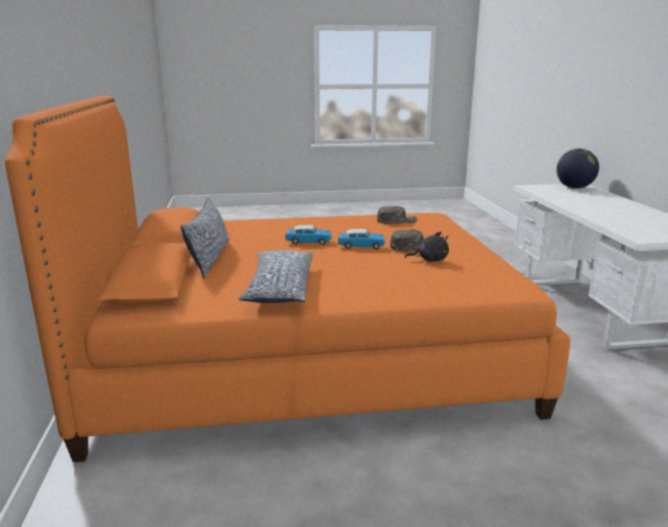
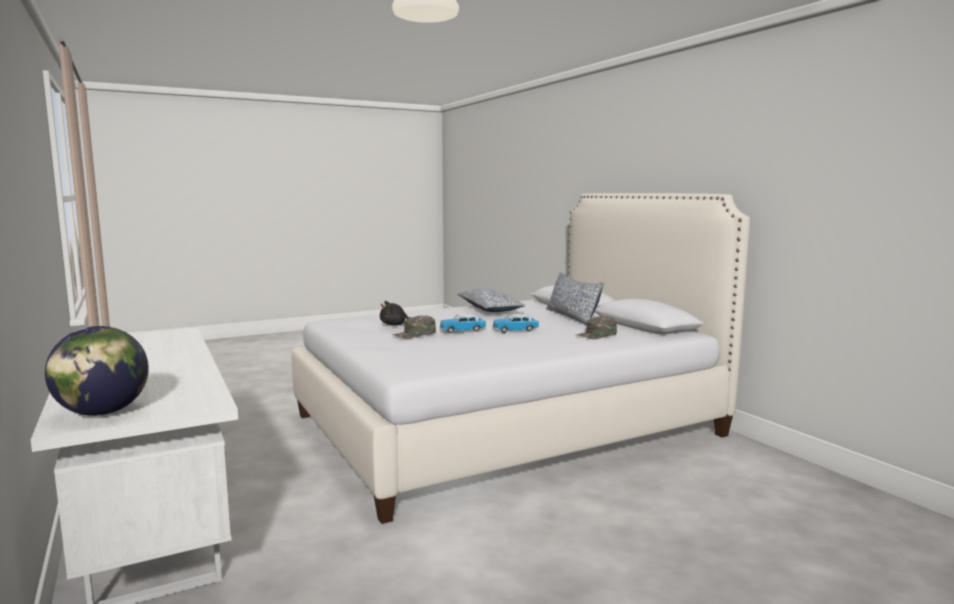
camera: 160 degrees right, 10 degrees down
(306, 356) = (506, 425): orange bed -> white bed
(396, 220) = (449, 358): green cap -> green cap (596, 335)

